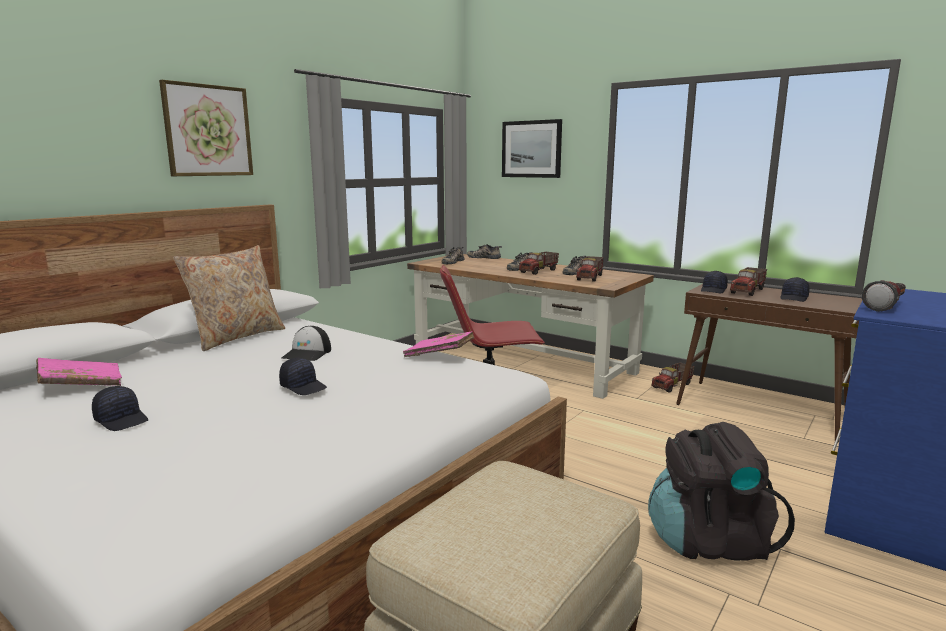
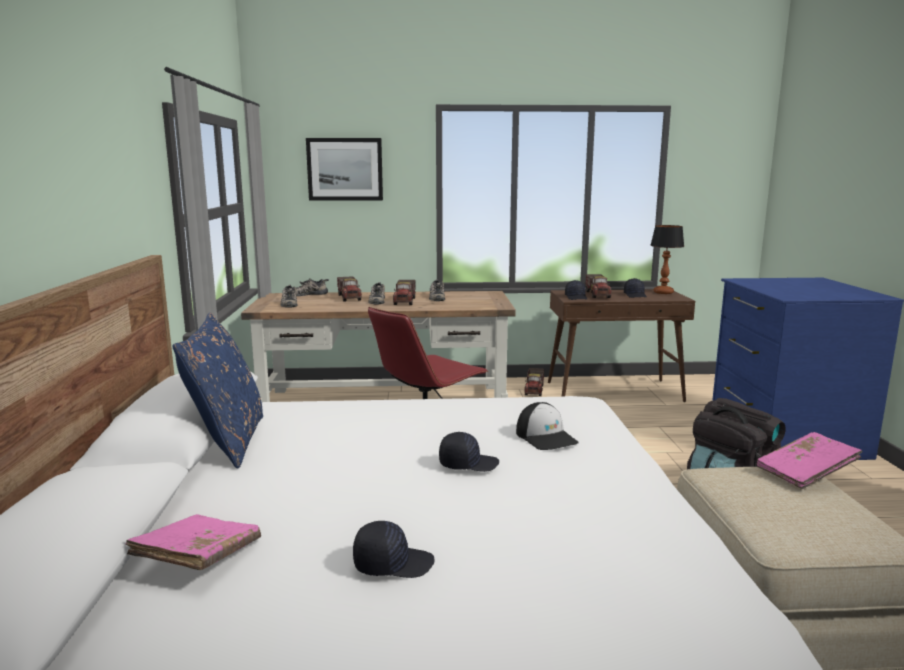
camera: 40 degrees left, 0 degrees up
(208, 130) = (96, 153): picture -> none
(236, 337) = (228, 441): beige pillow -> blue pillow
(307, 353) = (372, 434): cap -> cap (546, 437)
(439, 355) = (493, 400): pink book -> pink book (806, 473)
(590, 277) = (465, 300): toy truck -> toy truck (349, 297)
(843, 300) = (663, 292): none -> table lamp
(887, 307) = (776, 292): flashlight -> none

